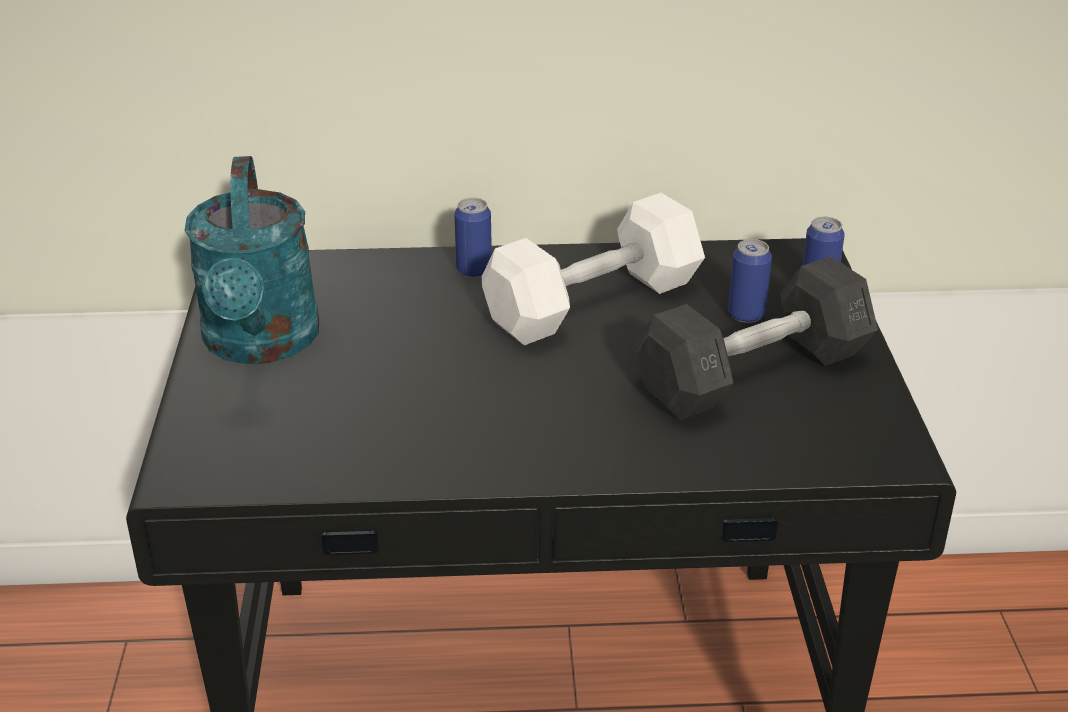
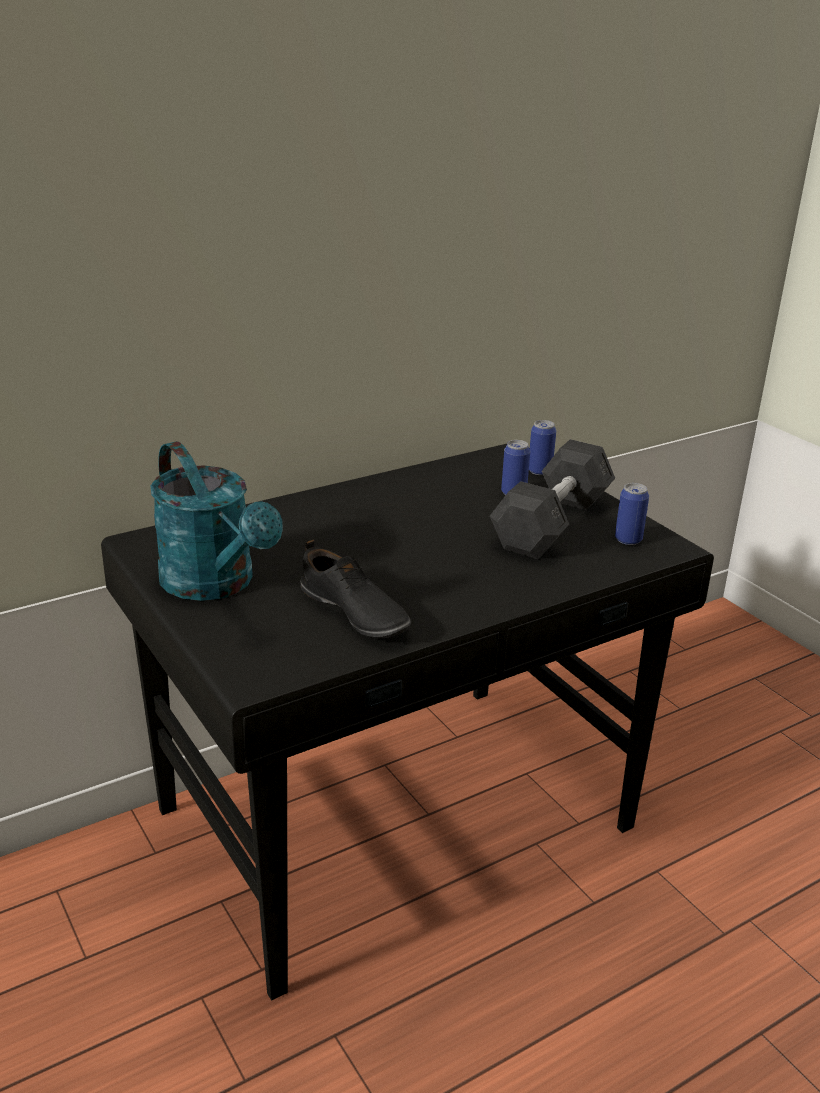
camera: 30 degrees left, 5 degrees down
(374, 427) = (353, 612): none -> black shoe
(474, 270) = (316, 505): can -> can (628, 539)
(593, 302) = (415, 507): white dumbbell -> none

